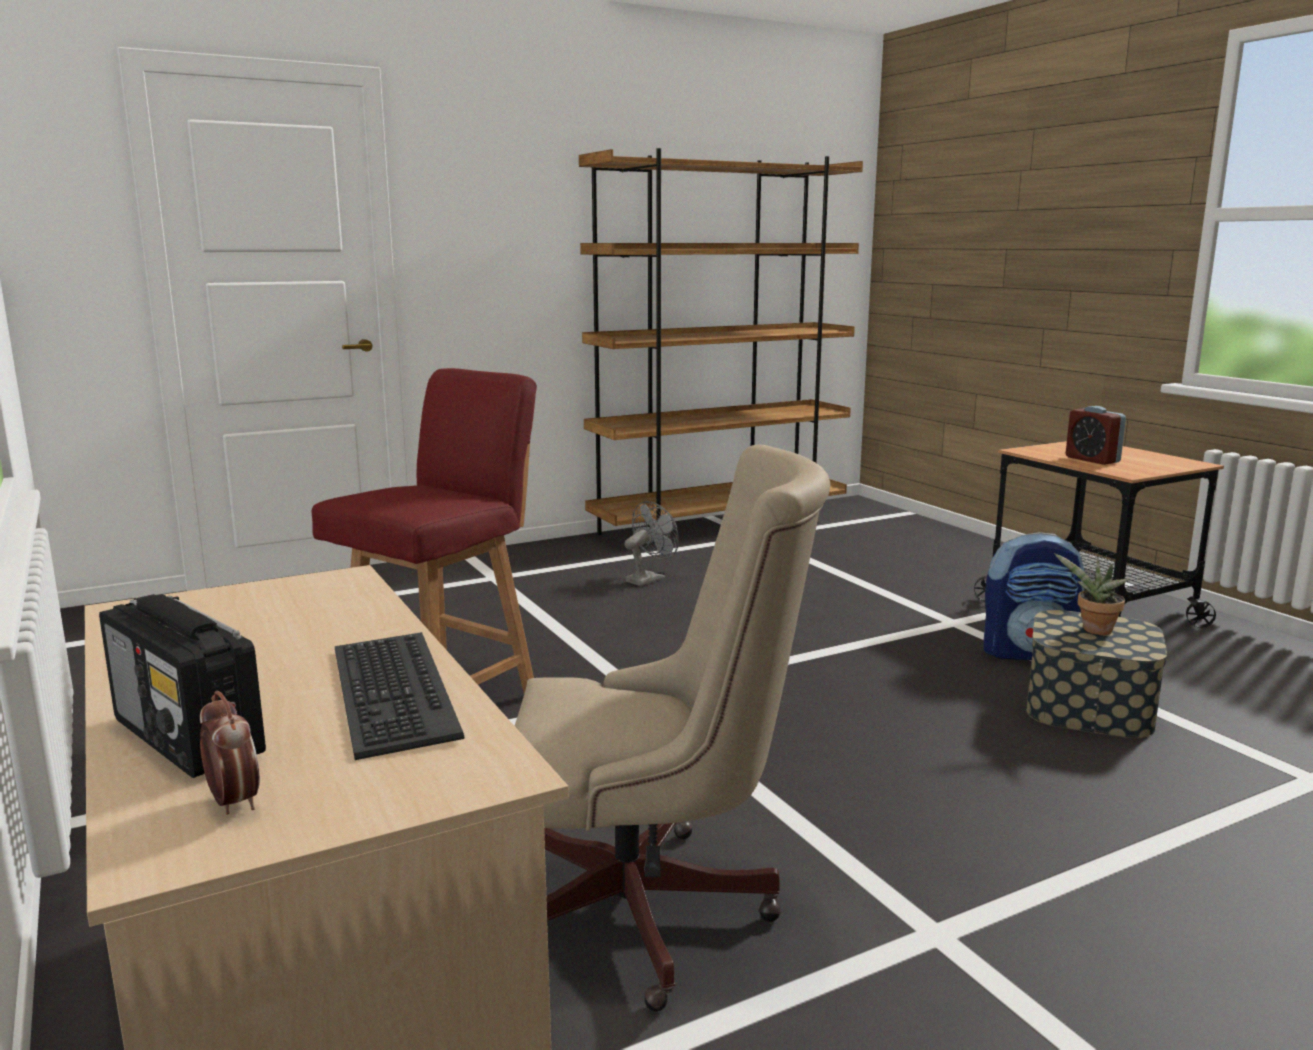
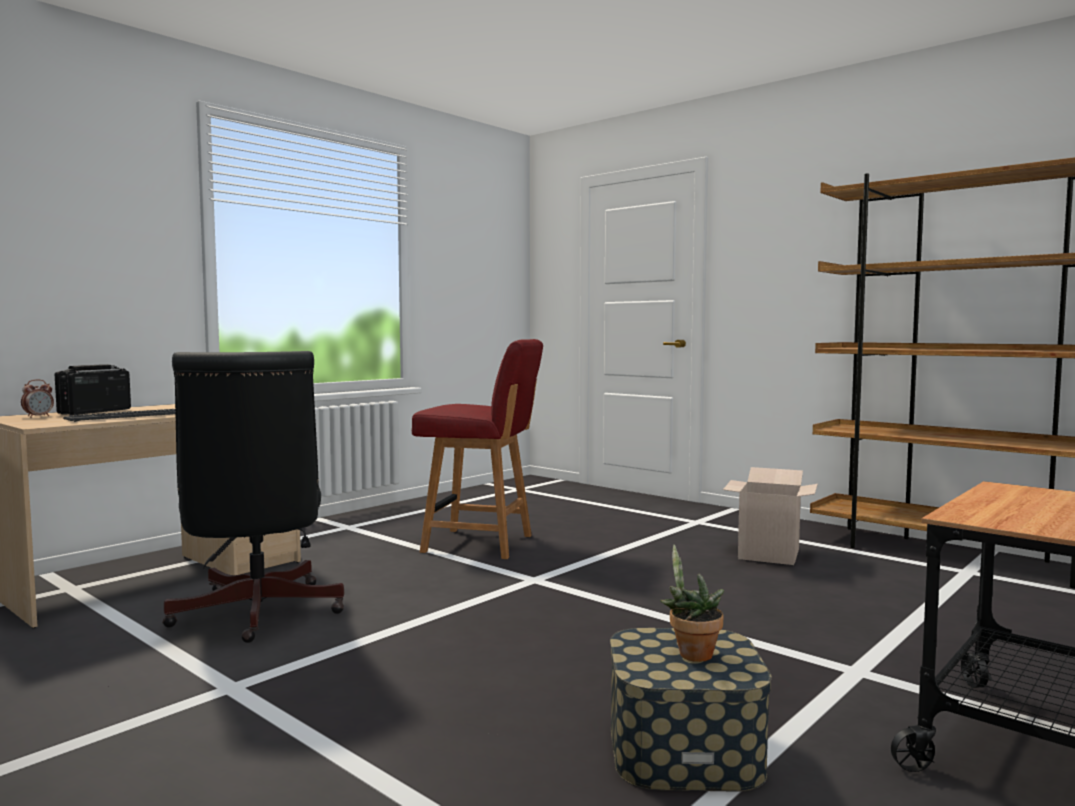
camera: 70 degrees right, 10 degrees down
(649, 579) = (768, 554): grey fan -> cardboard box
(650, 913) = (255, 615): beige office chair -> black office chair
(1028, 652) = (819, 714): backpack -> none
(1092, 460) = (1021, 506): alarm clock -> none

